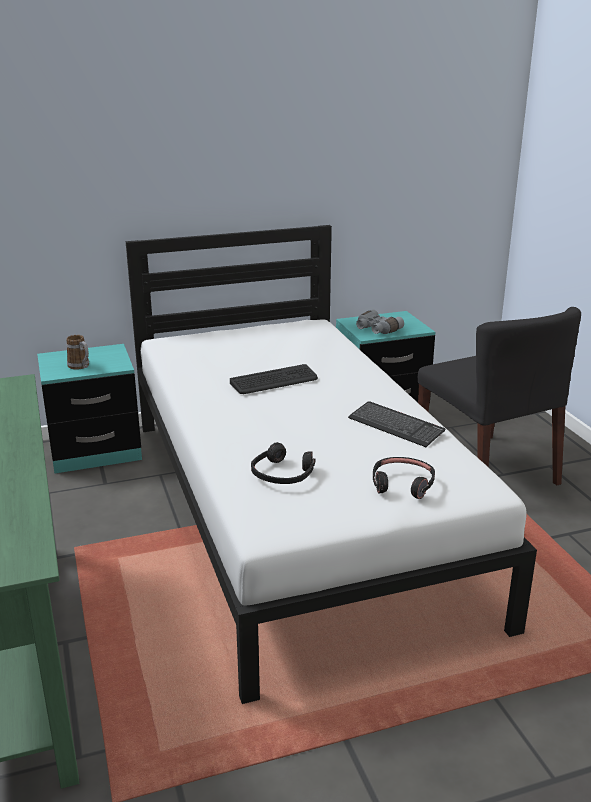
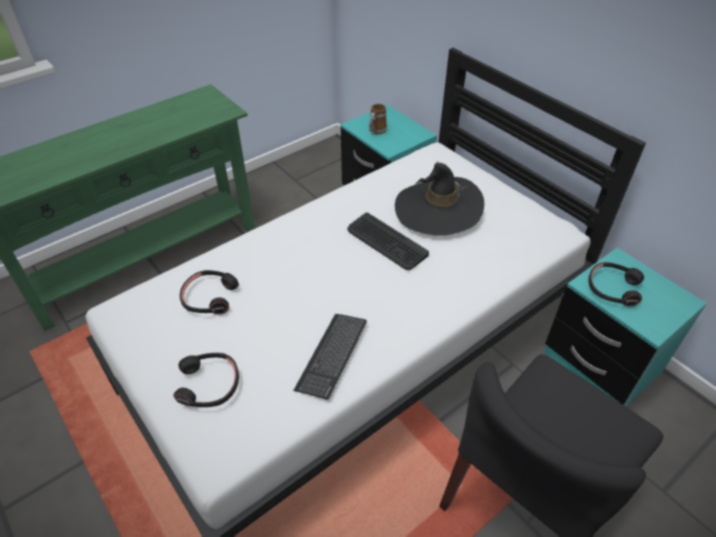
camera: 70 degrees right, 20 degrees up
(249, 353) = (438, 209): none -> black hat
(376, 330) = (612, 288): grey binoculars -> black headphones

